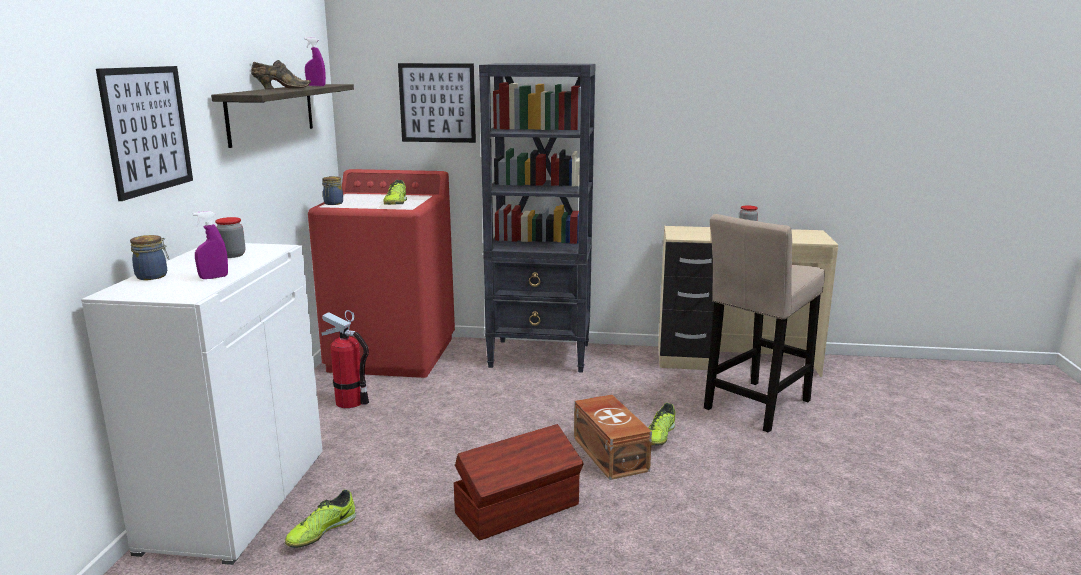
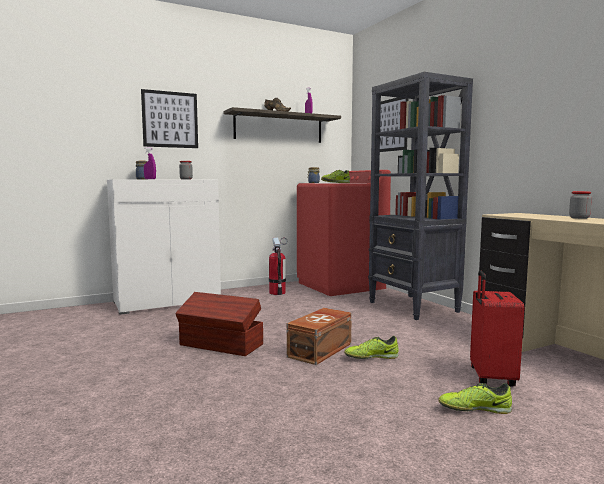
camera: 55 degrees right, 10 degrees down
(321, 532) = (156, 319): shoe -> shoe (474, 409)
(754, 407) = (490, 377): beige stool -> red suitcase

